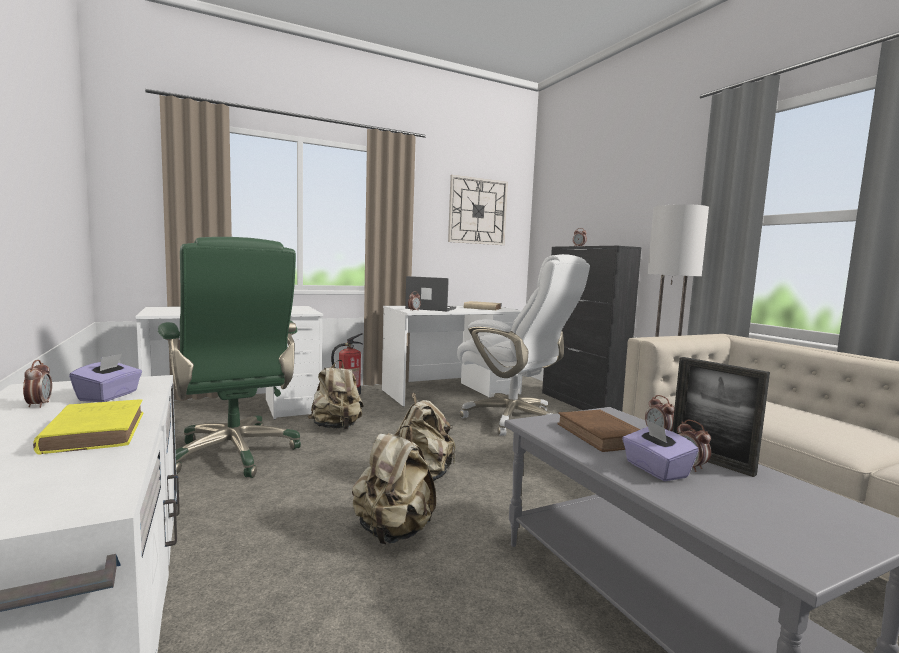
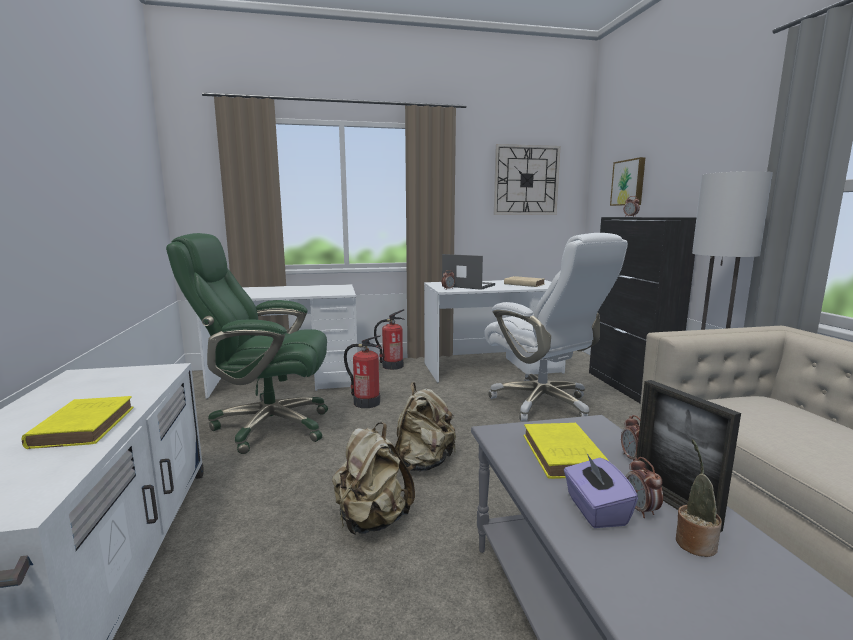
camera: 15 degrees right, 5 degrees up
(39, 405) = (68, 394): alarm clock -> none
(109, 396) = (124, 386): purple tissue box -> none
(234, 456) = (267, 426): green office chair -> green office chair turned 105 degrees clockwise
(336, 427) = (366, 403): beige backpack -> fire extinguisher
(572, 217) = (629, 182): none -> picture
(602, 436) = (564, 456): brown book -> yellow book
(742, 483) = (694, 542): none -> potted plant

